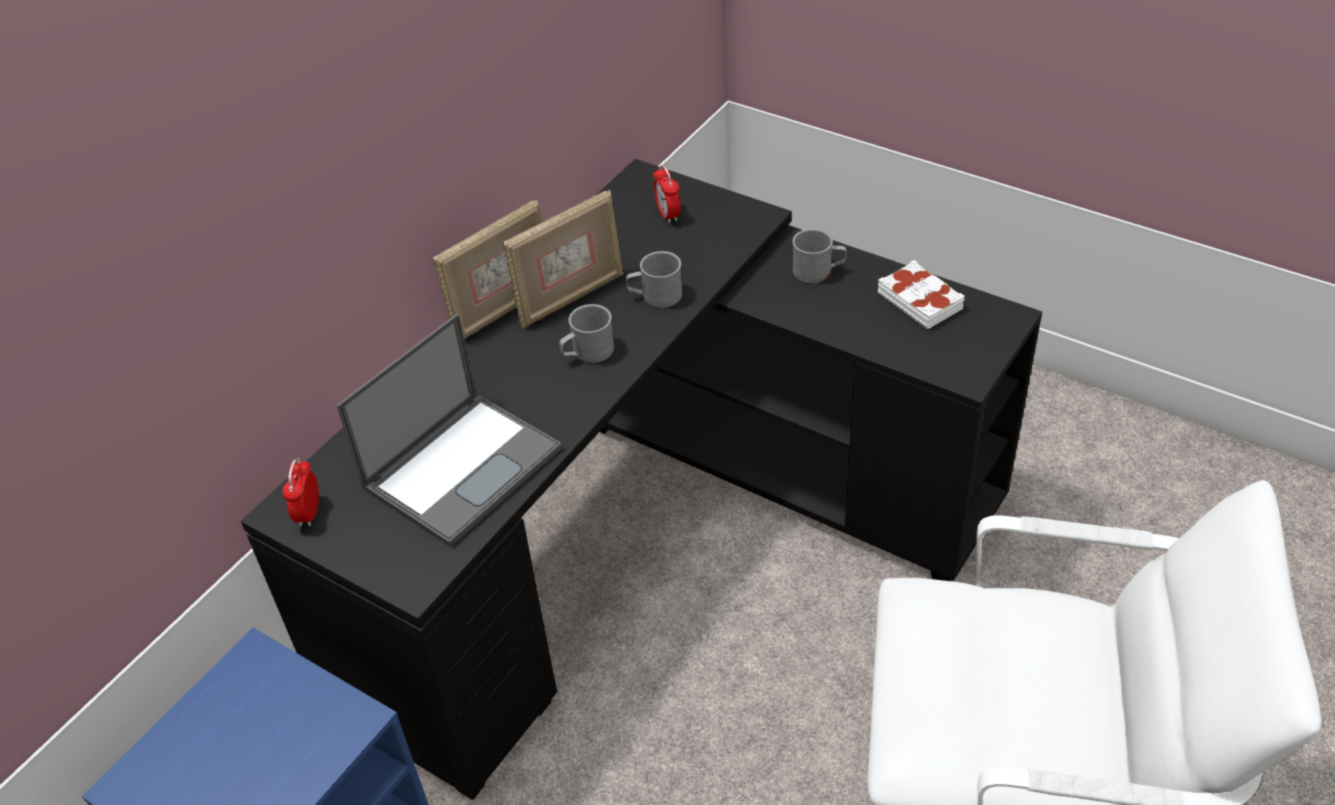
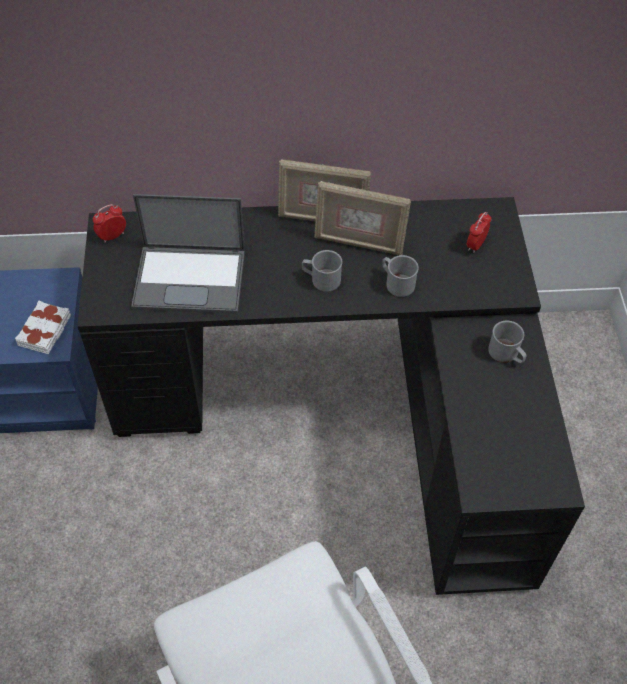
camera: 50 degrees right, 10 degrees up
(920, 300) = (530, 427): white book -> white book (45, 331)

